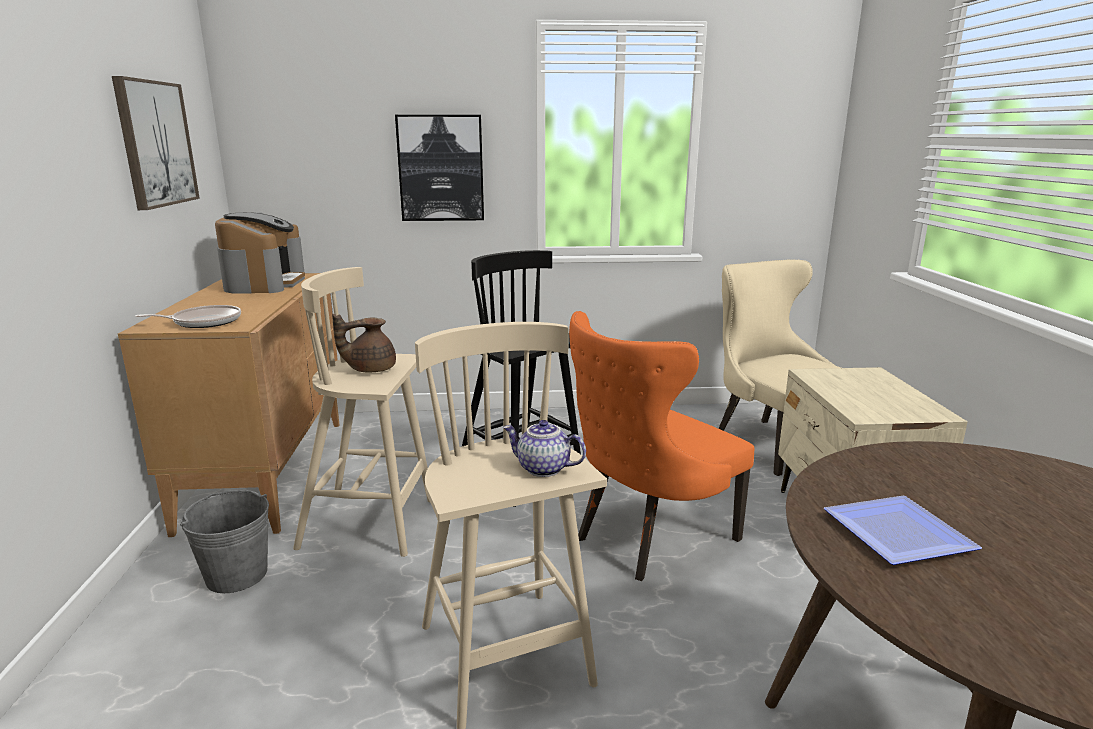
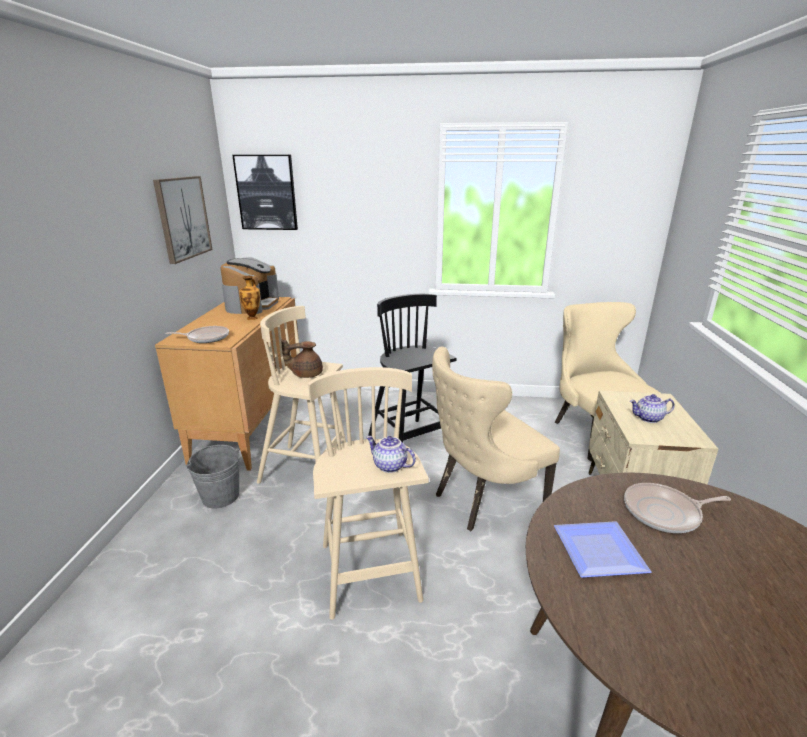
camera: 10 degrees right, 5 degrees up
(272, 297) = (253, 318): none -> vase
(441, 168) = (371, 227): picture -> picture (266, 192)
(648, 537) = (484, 499): orange chair -> beige chair
(866, 395) = (648, 418): none -> teapot
(958, 482) = (665, 513): none -> frying pan

